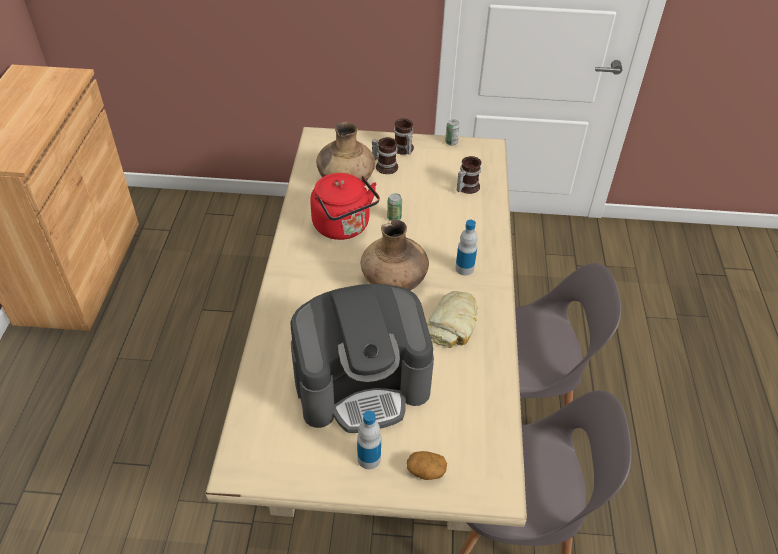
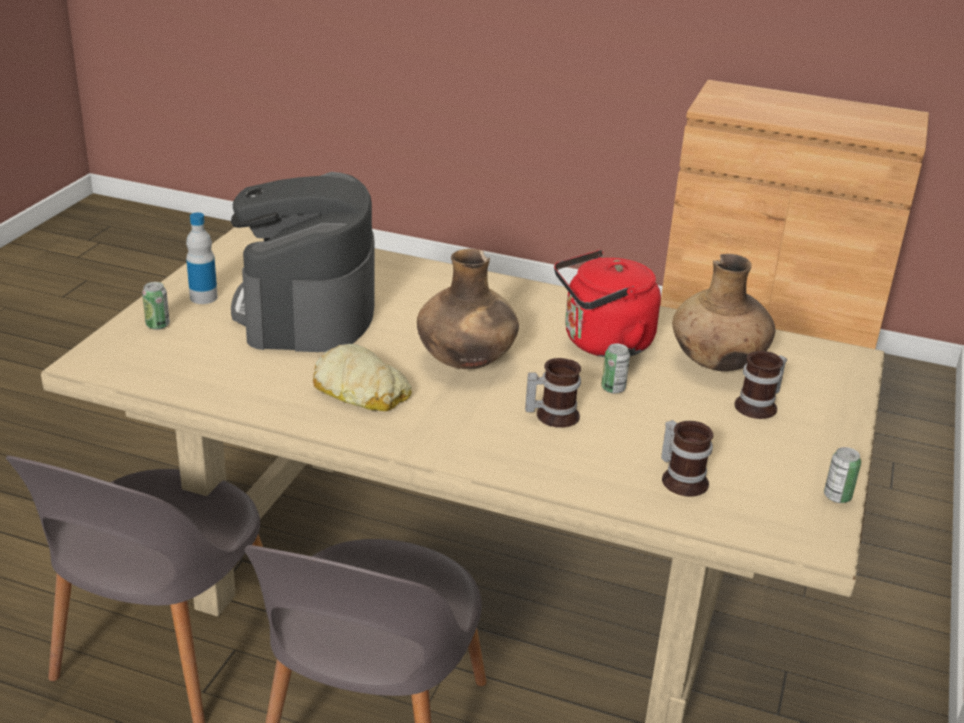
camera: 105 degrees right, 15 degrees down
(402, 149) = (811, 434): mug -> mug (552, 414)
(425, 471) = (158, 325): potato -> can
(464, 268) = (467, 426): bottle -> none

